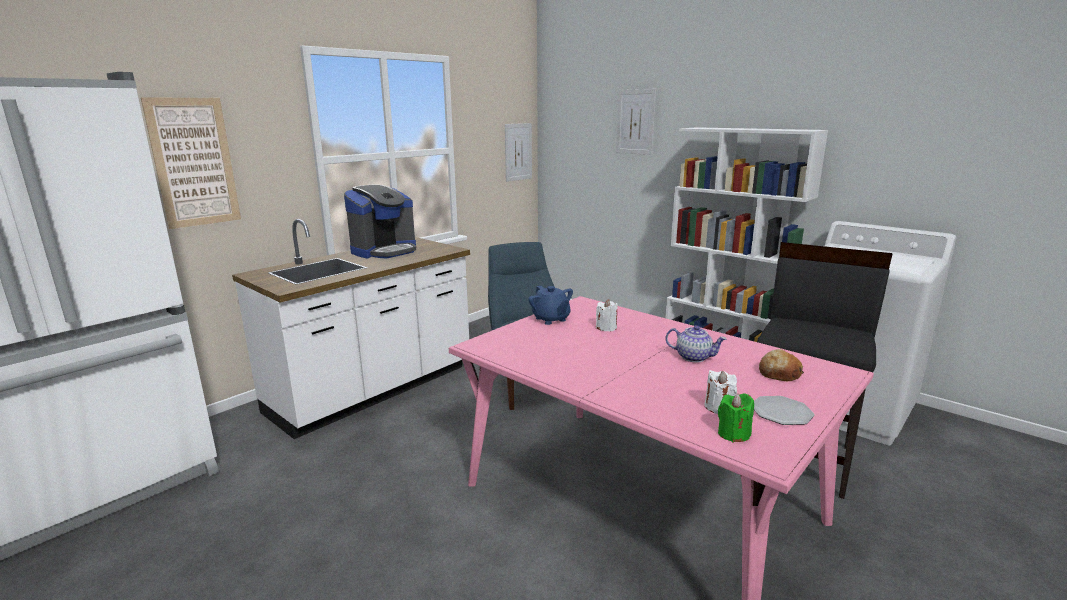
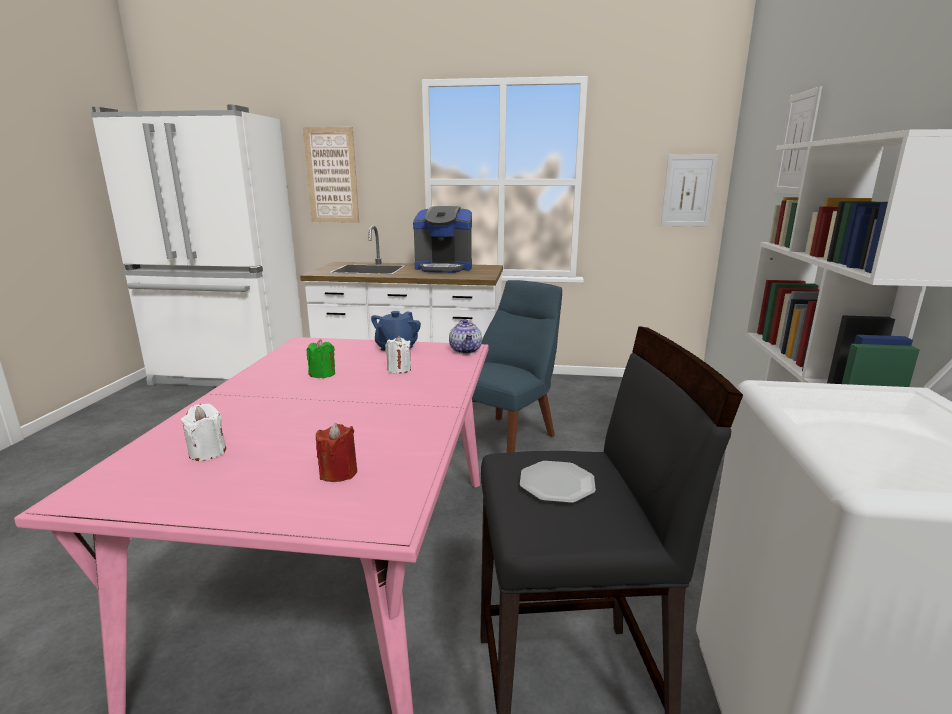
camera: 55 degrees right, 0 degrees up
(694, 357) = (351, 419): teapot -> teapot (466, 350)
(733, 434) = (137, 469): green candle -> green candle (322, 374)
(779, 373) = (338, 473): bread -> red candle
(781, 412) = (207, 489): plate -> plate (557, 484)

